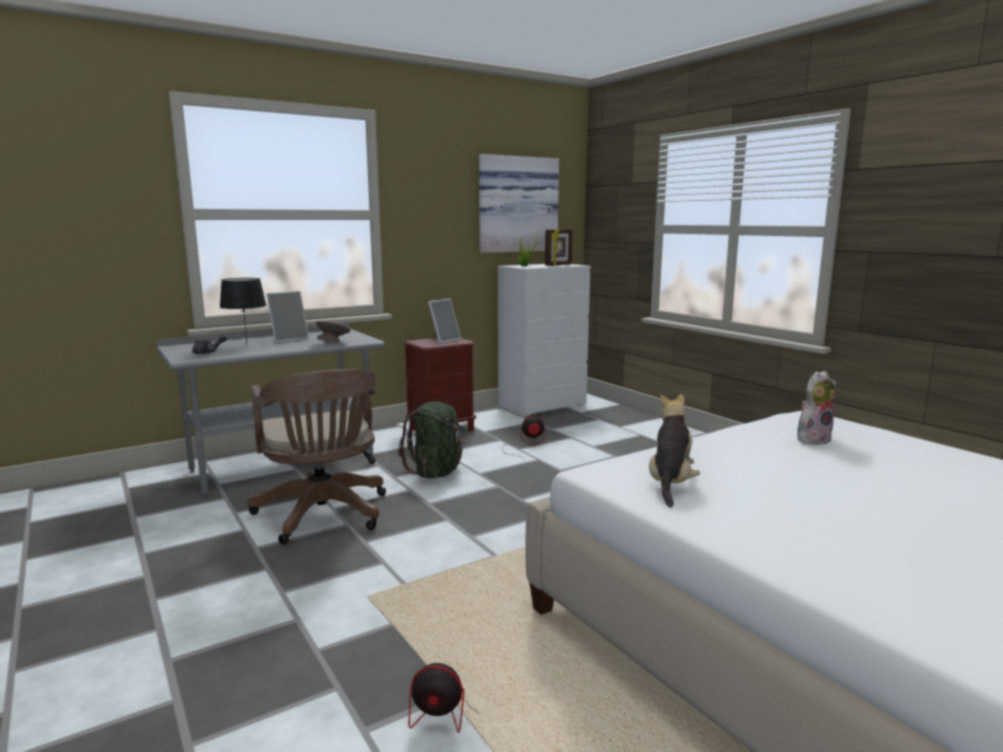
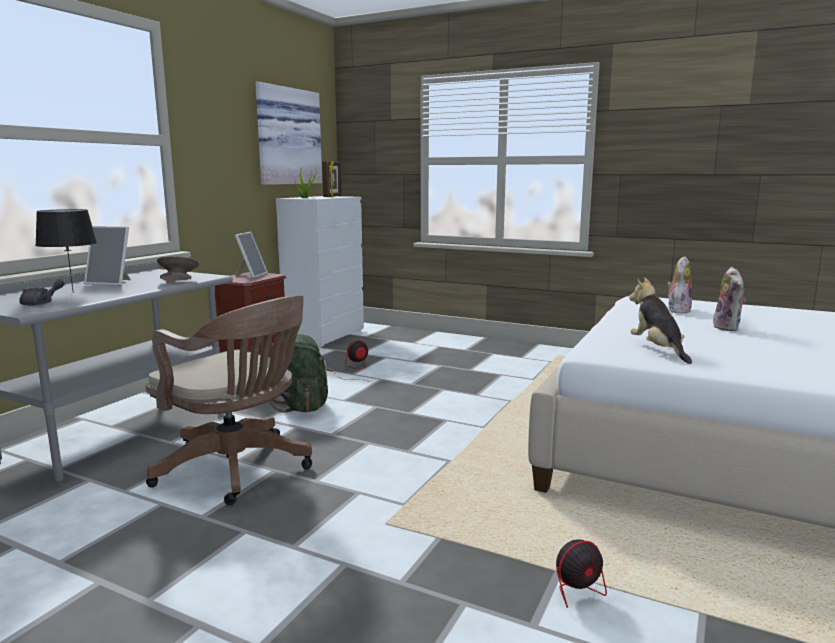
camera: 30 degrees left, 0 degrees up
(289, 339) = (112, 283): picture frame -> picture frame turned 75 degrees clockwise
(833, 473) = (728, 328): none -> plush toy

